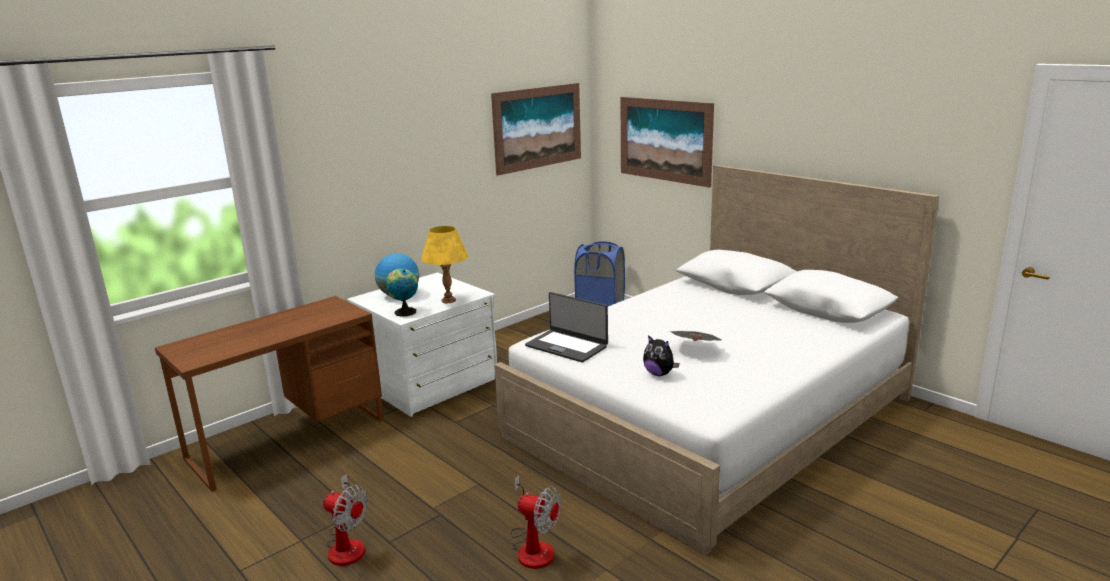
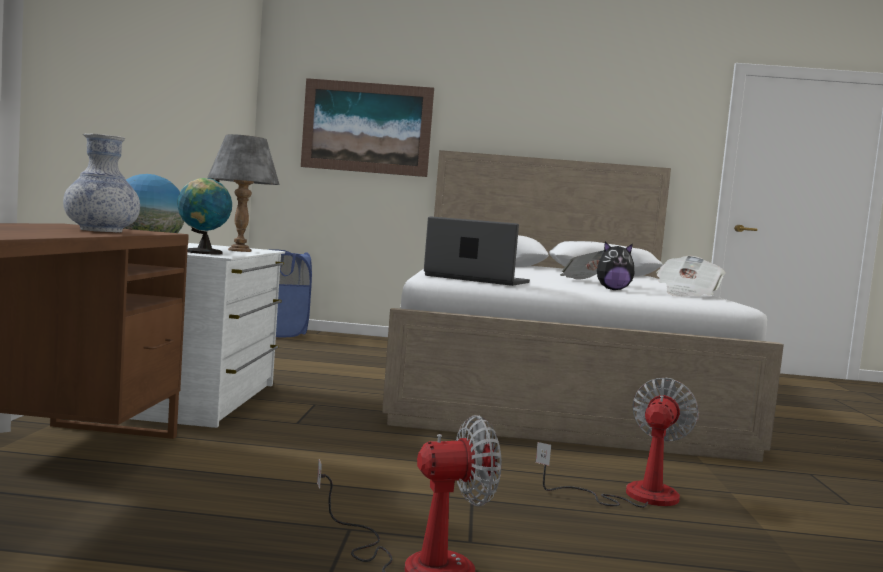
camera: 45 degrees left, 15 degrees down
(309, 323) = (101, 231): none -> vase
(449, 300) = (240, 250): yellow table lamp -> grey table lamp
(533, 546) = (633, 495): fan -> fan turned 45 degrees counterclockwise
(538, 127) = (227, 87): picture -> none
(567, 346) = (476, 279): laptop -> laptop turned 150 degrees counterclockwise
(724, 389) = (686, 295): none -> newspaper

